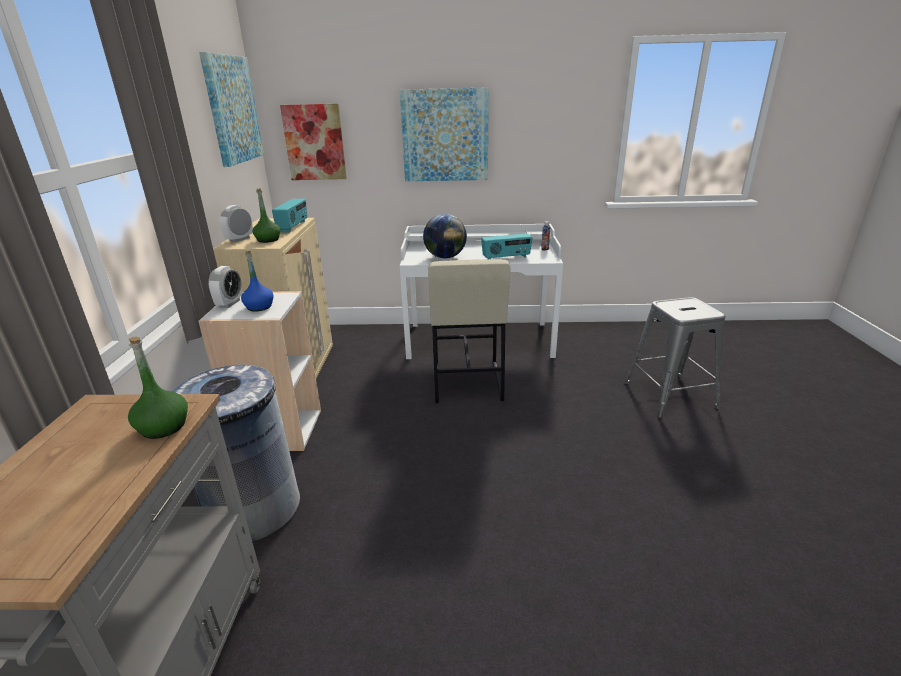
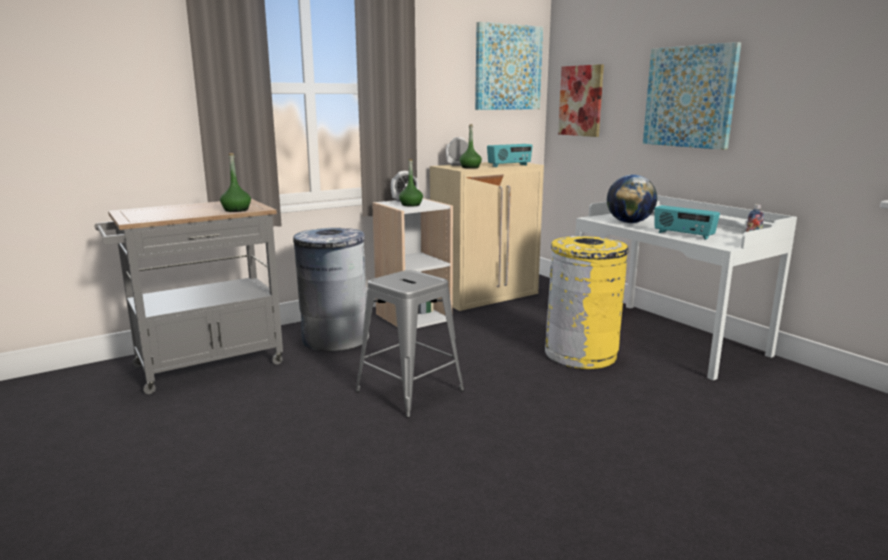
camera: 55 degrees right, 10 degrees down
(259, 307) = (411, 205): blue bottle -> green bottle
(467, 383) = (581, 354): beige chair -> yellow trash can
(670, 395) = (776, 466): grey stool -> grey stool (410, 391)

